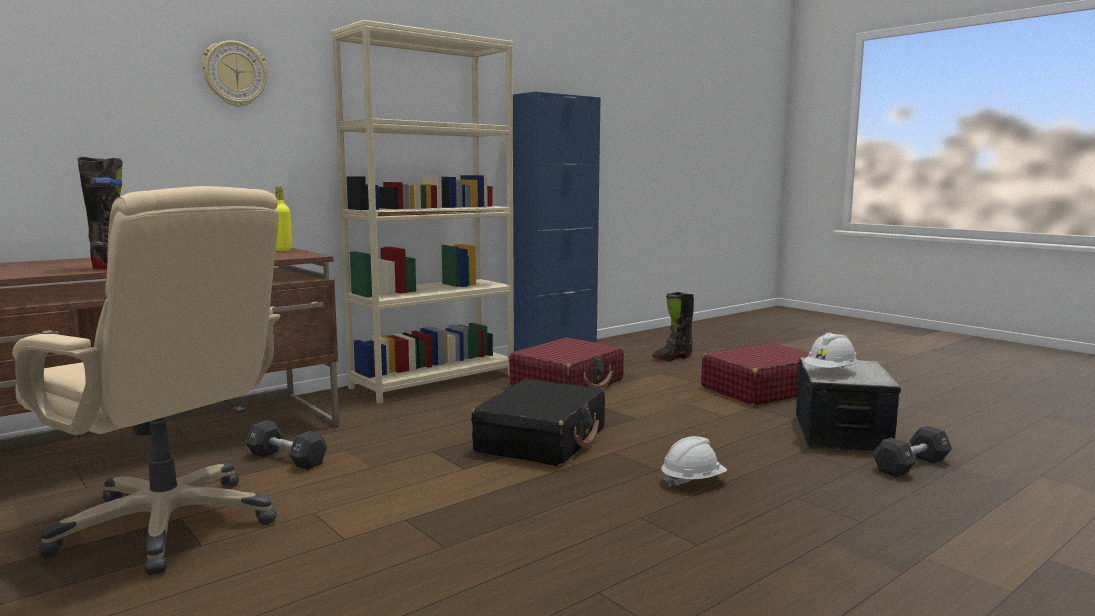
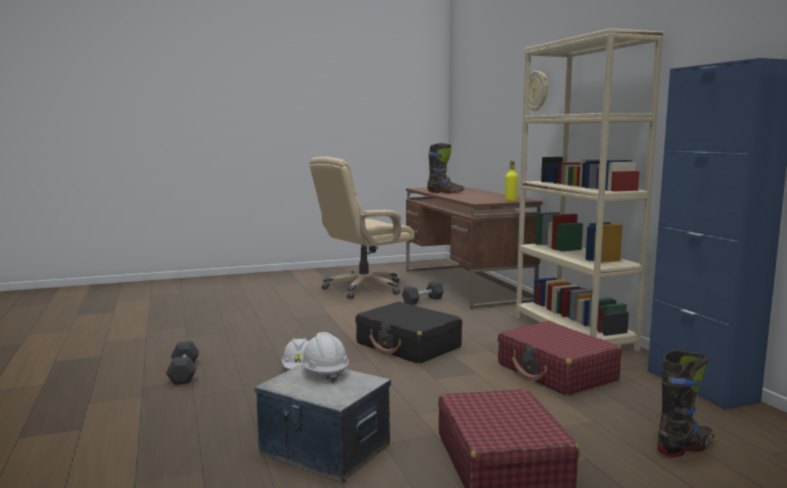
camera: 110 degrees right, 0 degrees up
(672, 358) = (685, 448): black boot -> black boot turned 75 degrees clockwise
(911, 466) = (230, 450): black dumbbell -> black dumbbell (184, 373)

